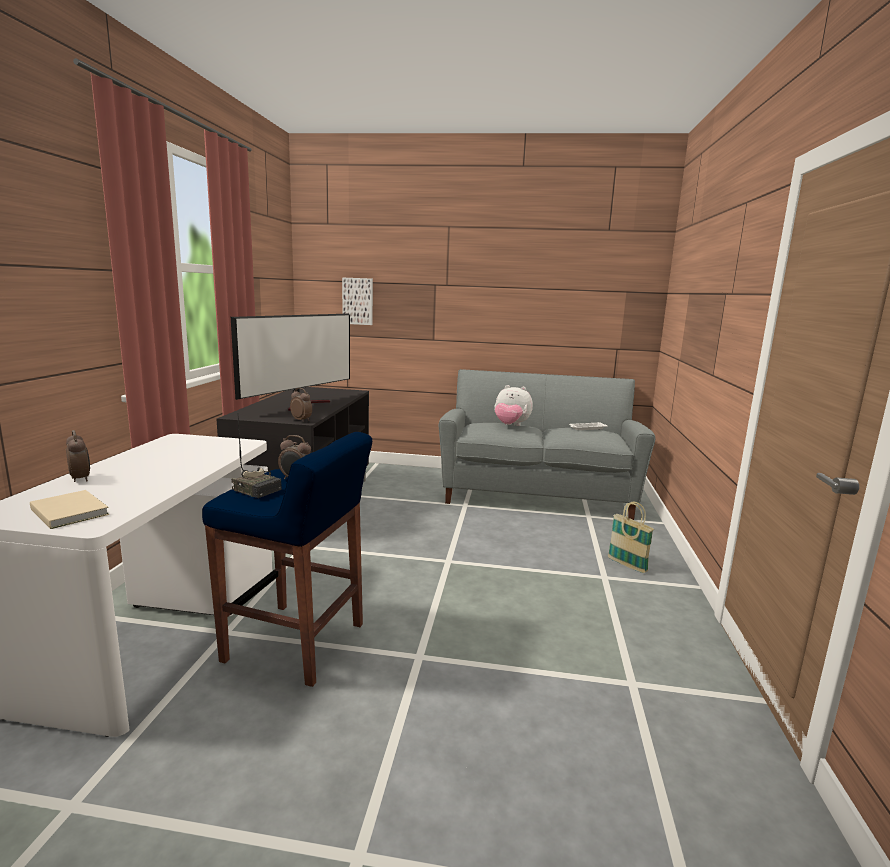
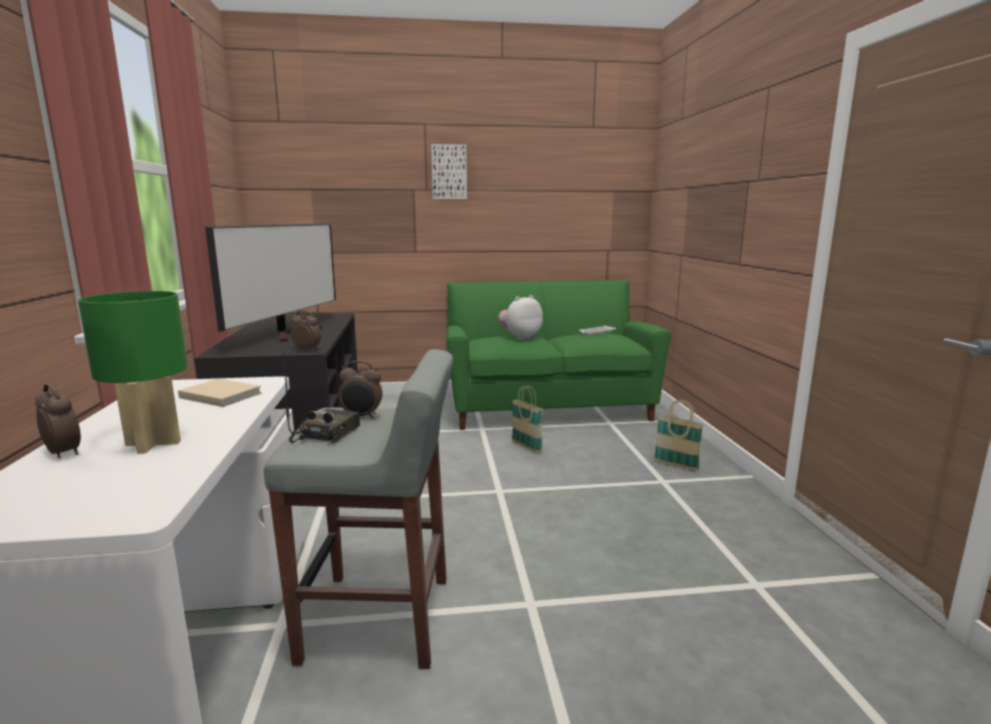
camera: 15 degrees left, 0 degrees up
(70, 511) = (86, 499): beige book -> beige book (220, 395)
(136, 480) = (153, 444): none -> green table lamp
(258, 489) = (325, 434): radio -> radio turned 90 degrees counterclockwise
(297, 643) = (380, 619): blue stool -> grey stool
(358, 301) = (323, 212): picture -> picture (449, 172)
(495, 527) = (526, 447): none -> basket
(511, 426) = (520, 337): plush toy -> plush toy turned 135 degrees clockwise
(537, 493) = (547, 407): grey sofa -> green sofa

